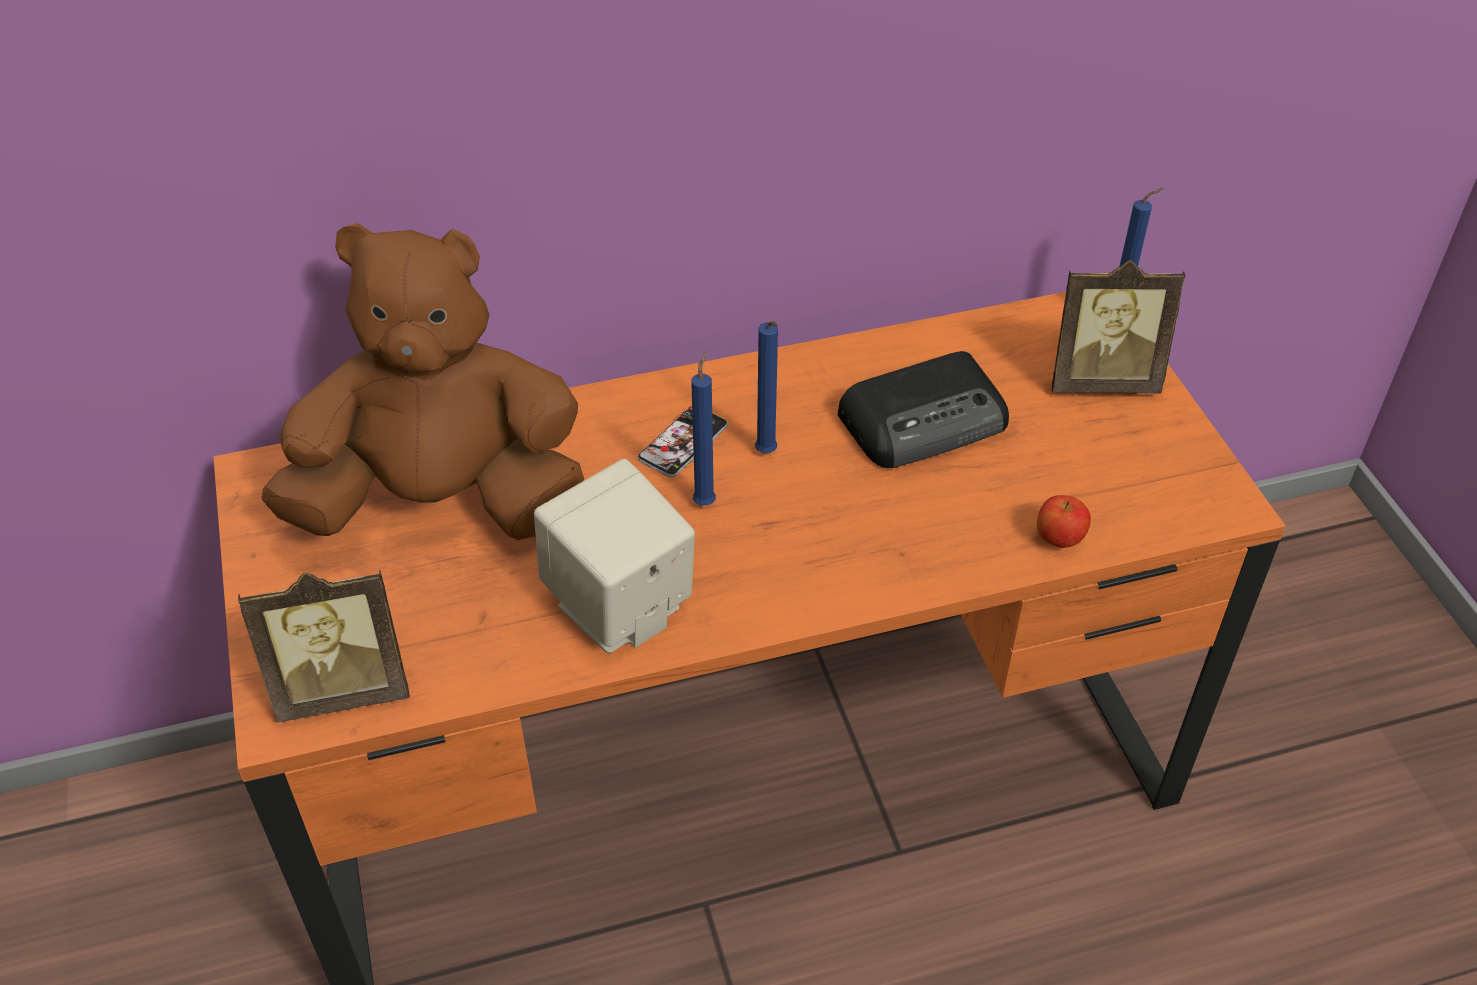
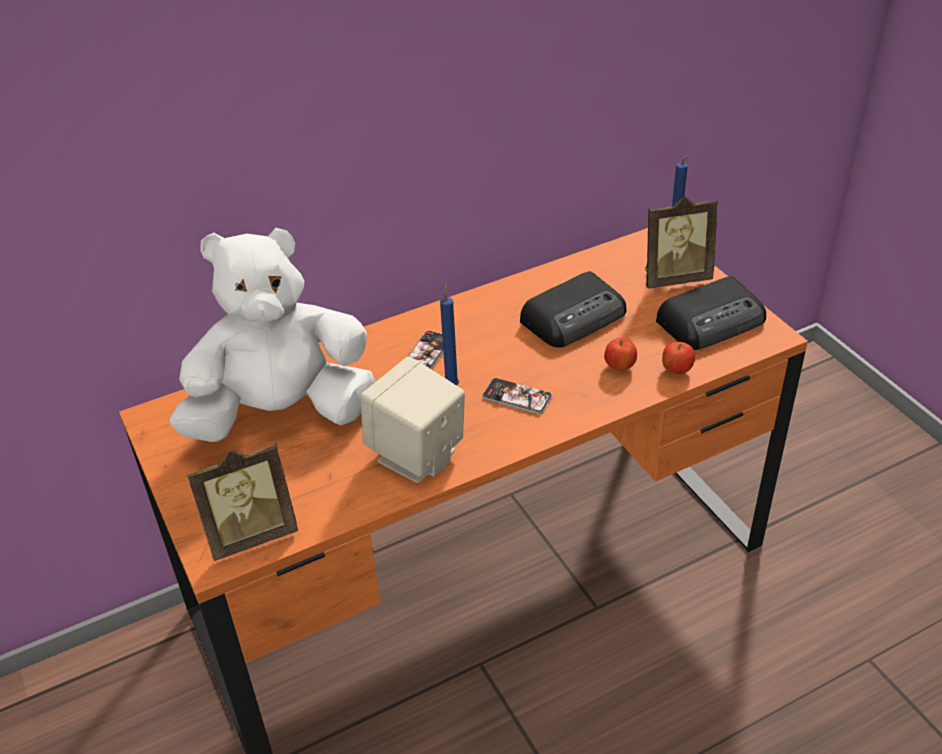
camera: 10 degrees left, 5 degrees down
(443, 502) = (282, 413): brown plush toy -> white plush toy
(767, 455) = (482, 352): blue candle -> none
(798, 539) = (517, 397): none -> phone
(971, 517) = (619, 367): none -> apple
(1141, 464) = (712, 321): none -> radio

